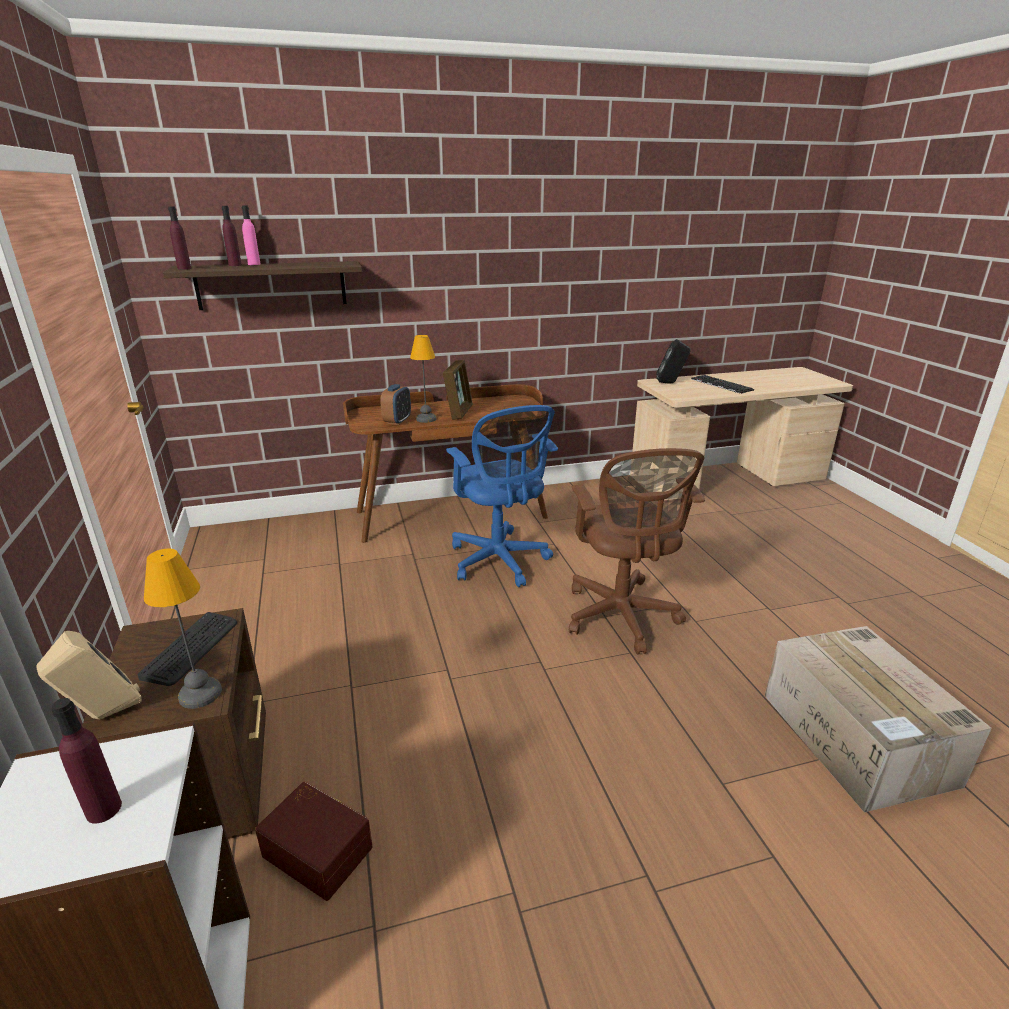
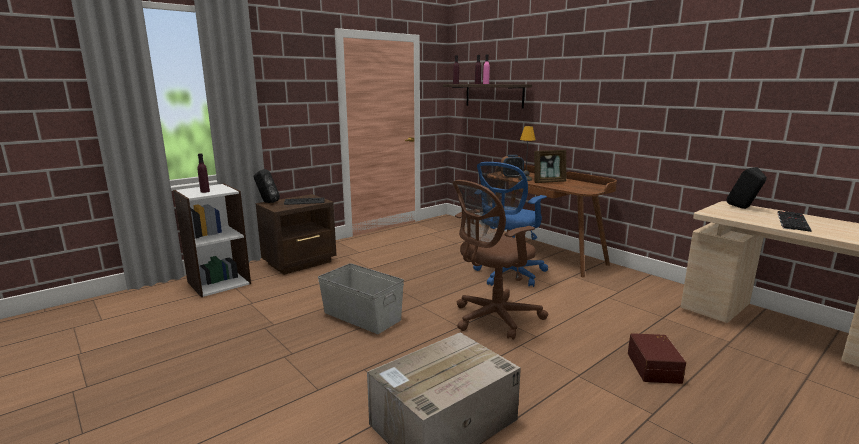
camera: 65 degrees right, 10 degrees down
(104, 716) = (267, 202): beige speaker -> black speaker
(201, 693) = (282, 207): table lamp -> none
(319, 849) = (281, 286): brown storage box -> brown storage box (655, 367)
(546, 744) = (362, 316): none -> grey storage box

